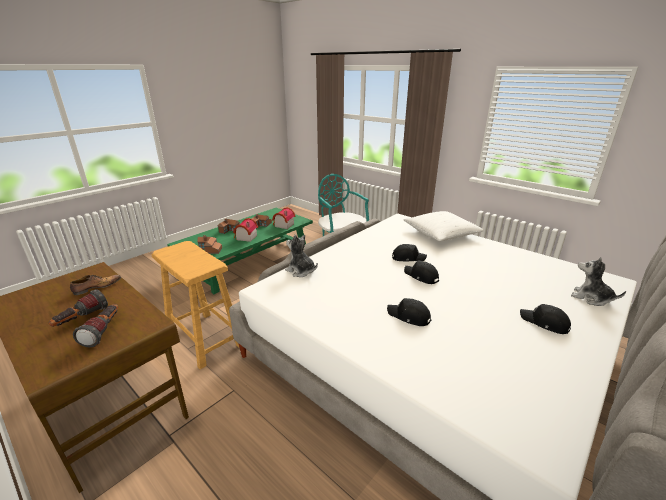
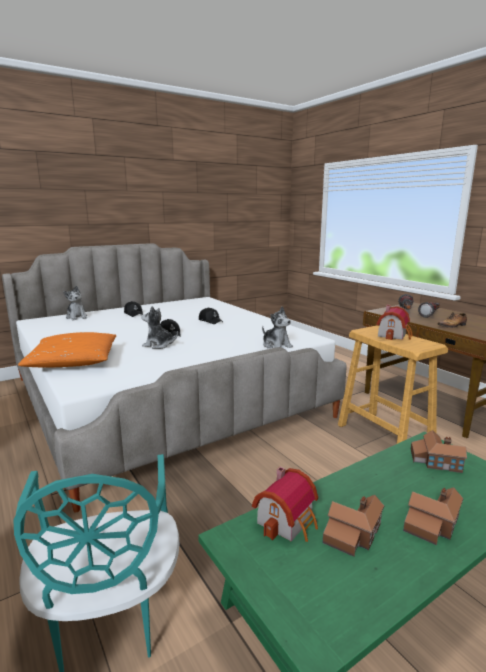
camera: 165 degrees left, 10 degrees down
(245, 237) = (377, 485): toy house -> toy house (394, 335)
(408, 257) = (159, 345): black cap -> plush toy
(441, 234) = (73, 361): white pillow -> orange pillow

